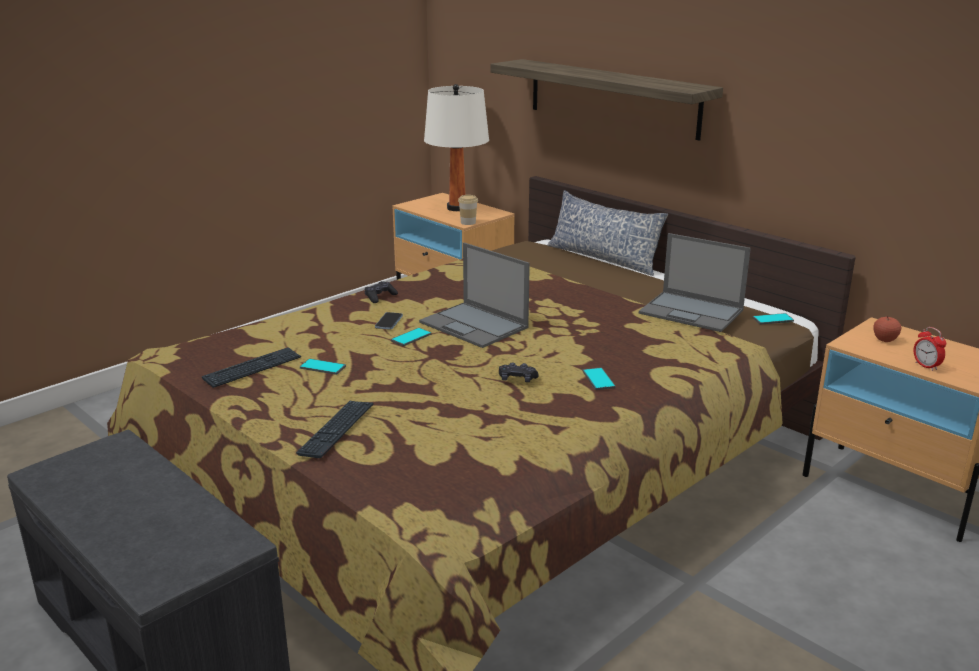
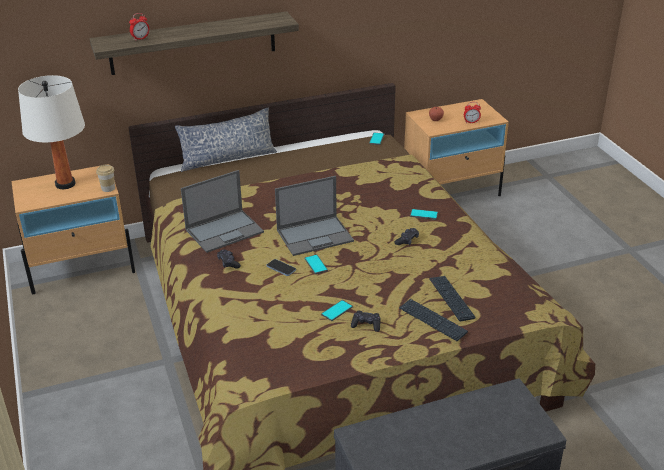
camera: 65 degrees left, 10 degrees up
(253, 369) = (316, 342): keyboard -> keyboard (451, 299)
(303, 389) = (366, 325): none -> black game controller
(545, 66) = (140, 38): none -> alarm clock
(692, 312) = (356, 157): laptop -> laptop (225, 230)

